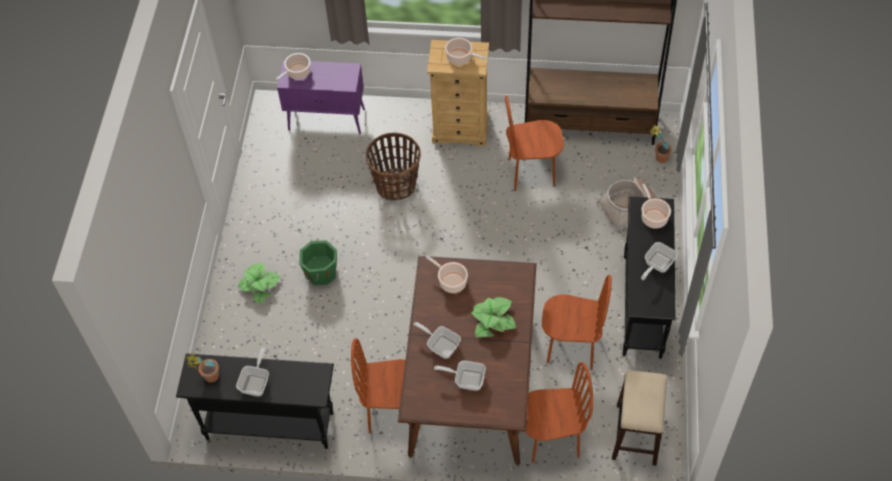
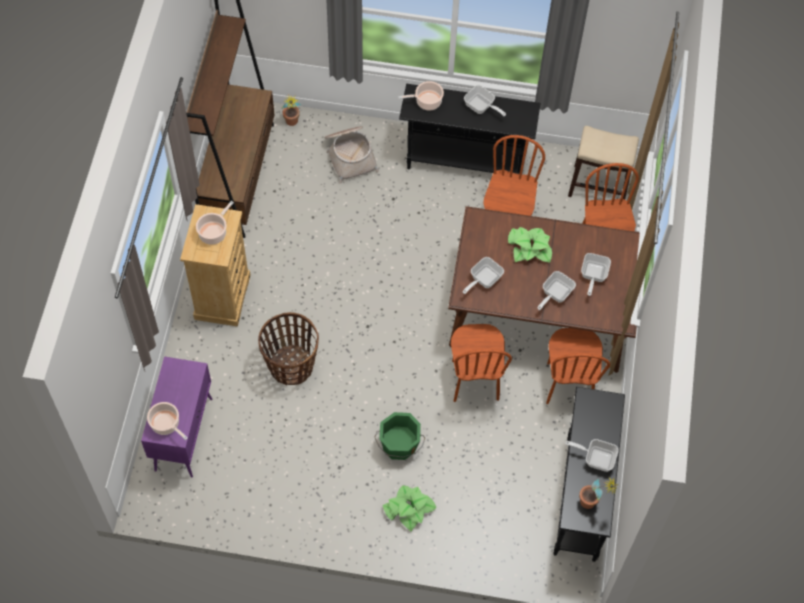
camera: 90 degrees left, 5 degrees up
(451, 282) = (483, 280): cooking pot -> frying pan
(531, 172) = (293, 235): brown chair -> brown chair (474, 380)

